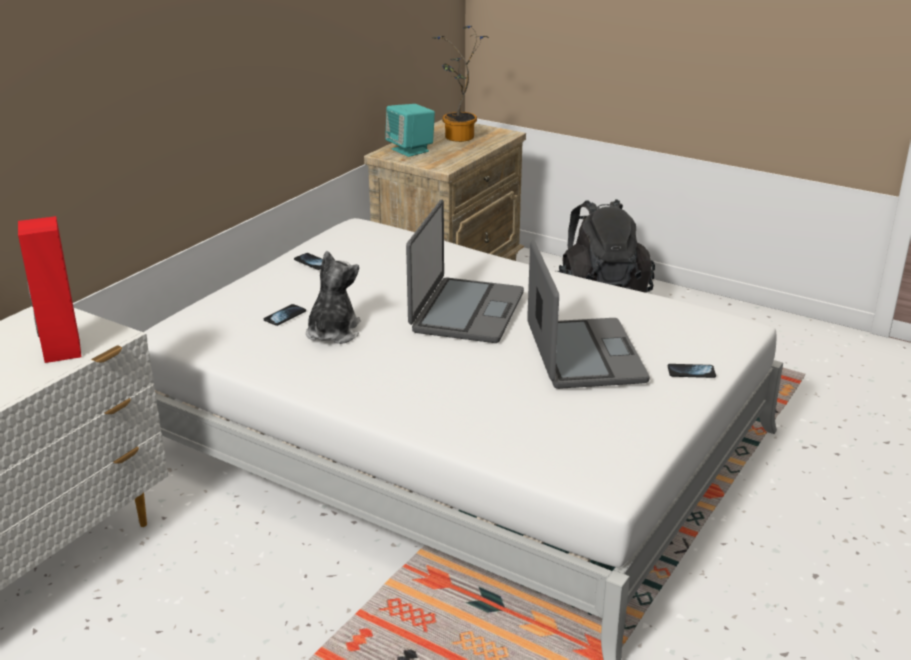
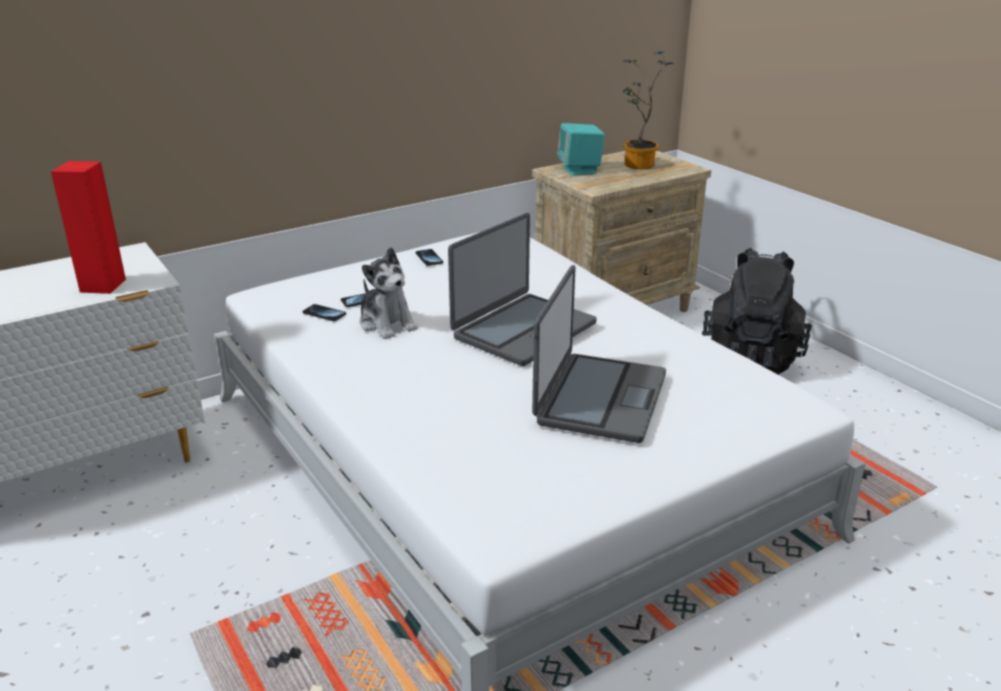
camera: 25 degrees right, 0 degrees up
(332, 333) = (387, 324): plush toy -> plush toy turned 105 degrees clockwise
(691, 372) = (703, 444): phone -> phone (324, 314)

